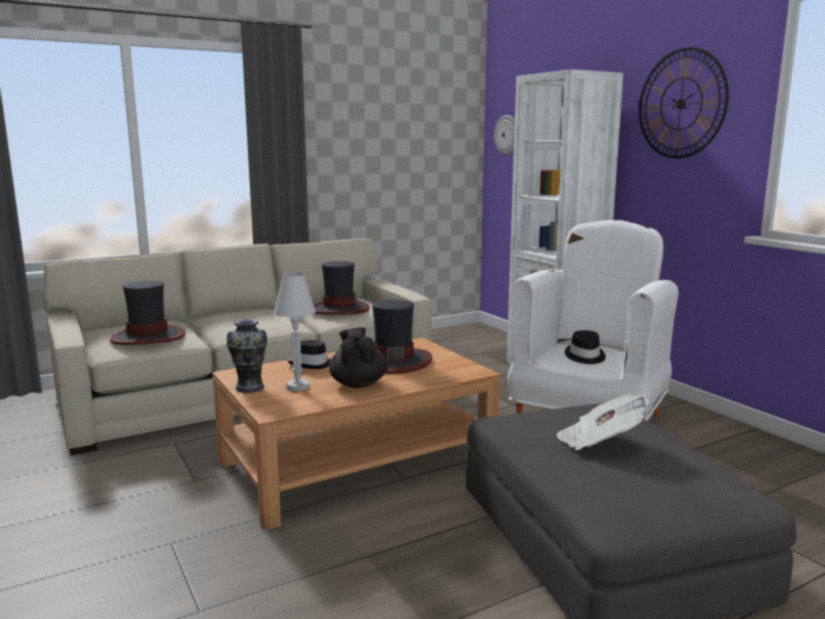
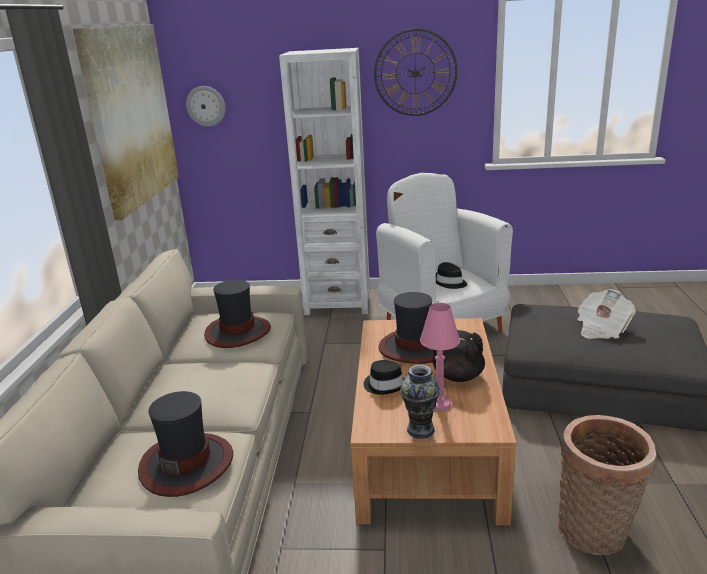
camera: 55 degrees left, 10 degrees up
(286, 583) = (596, 533): none -> basket
(298, 386) = (439, 404): white table lamp -> pink table lamp
(412, 129) = (131, 115): none -> picture

